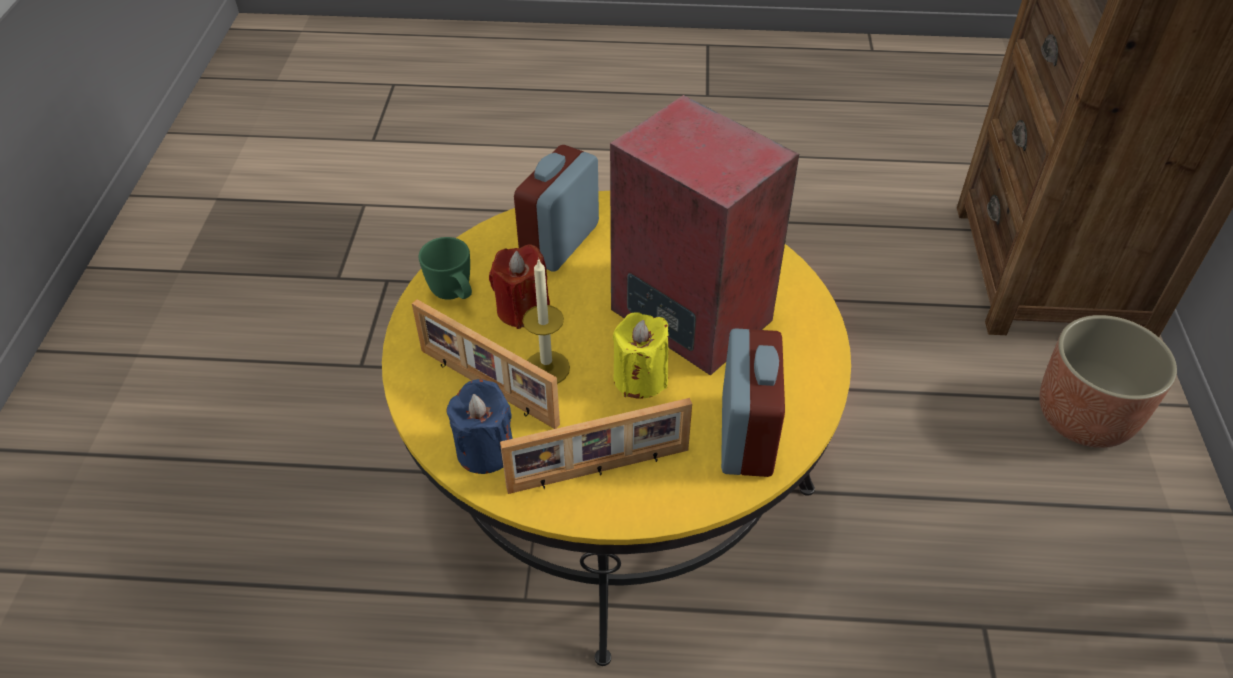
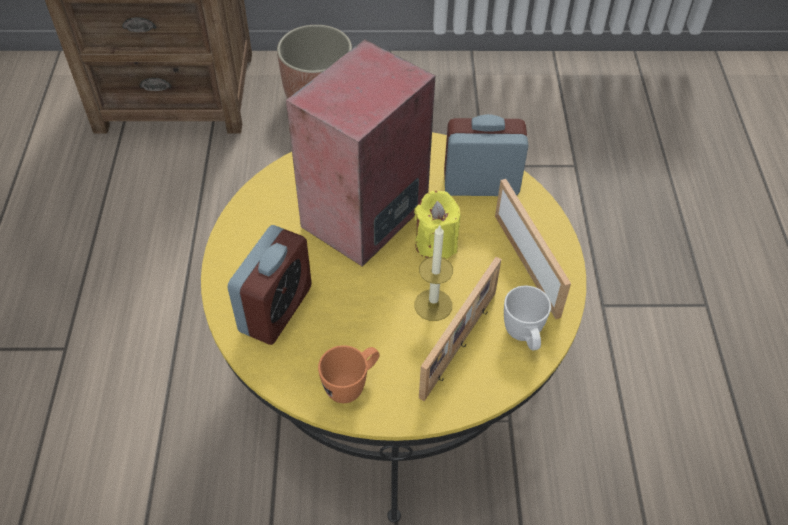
camera: 95 degrees left, 5 degrees up
(455, 296) = (351, 385): green mug -> orange mug
(485, 450) = (524, 337): blue candle -> white mug
(522, 309) = (366, 329): red candle -> none
(560, 242) = (276, 309): alarm clock -> alarm clock turned 90 degrees counterclockwise

